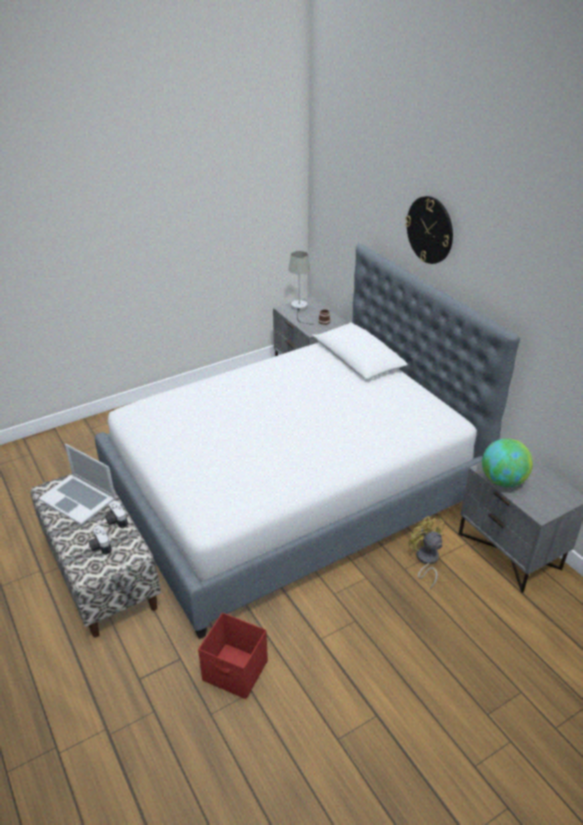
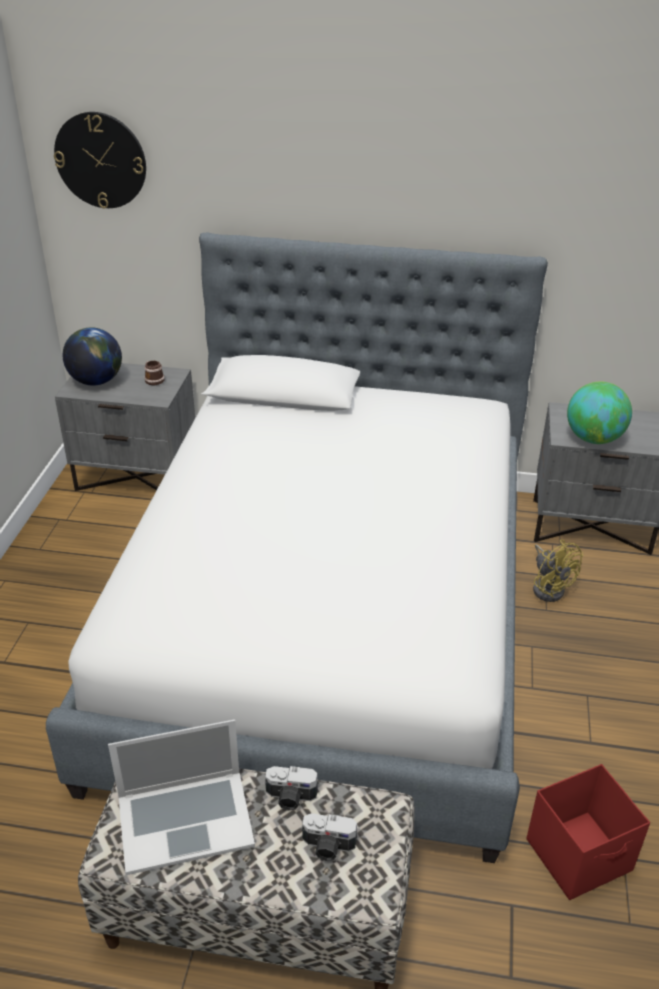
camera: 50 degrees left, 0 degrees up
(299, 309) = (96, 381): grey table lamp -> globe
(425, 560) = (549, 587): yellow fan -> yellow fan turned 135 degrees counterclockwise
(430, 230) = (344, 169): wall clock -> wall clock (101, 160)

